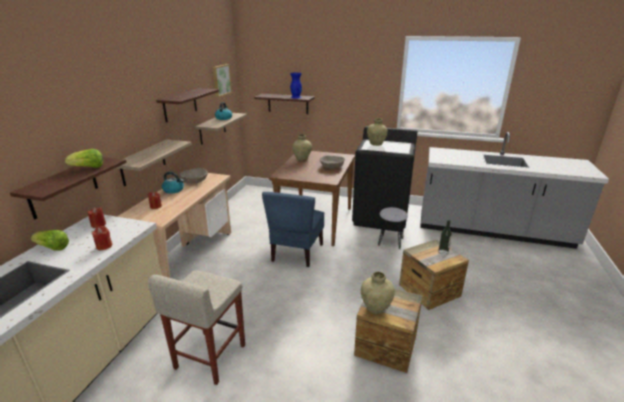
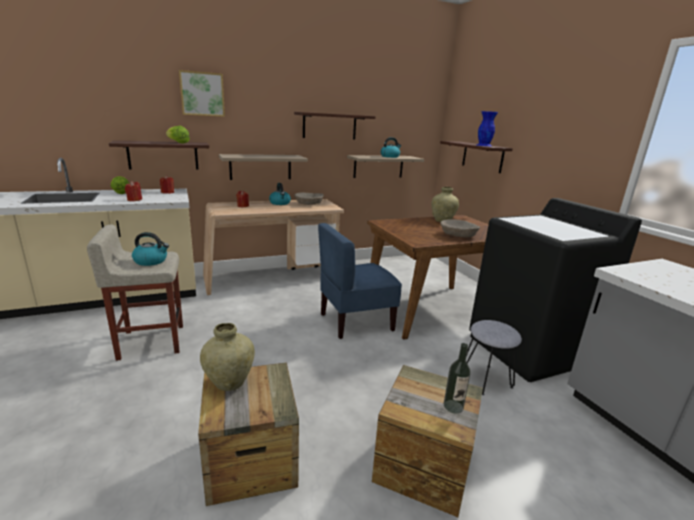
camera: 50 degrees right, 5 degrees down
(207, 285) = (151, 261): none -> kettle
(221, 80) = (409, 116): picture -> picture (202, 94)
(376, 144) = (539, 221): beige vase -> none

